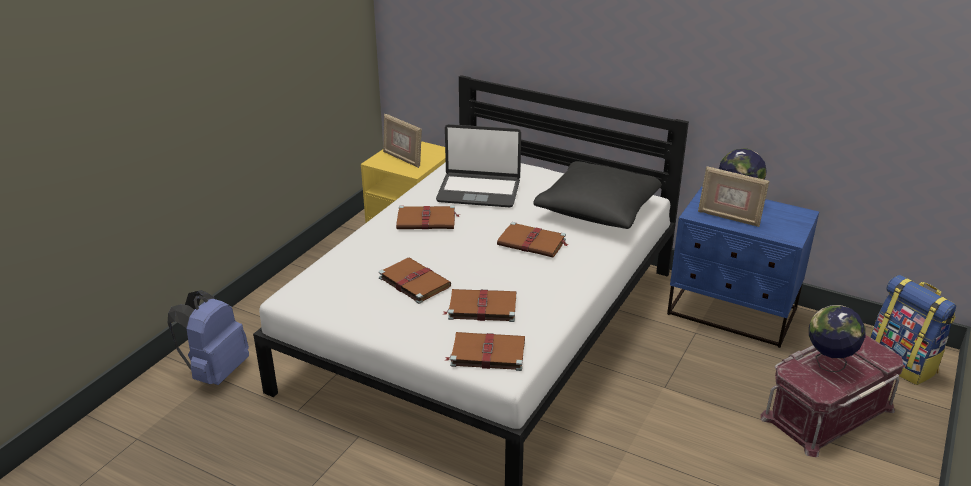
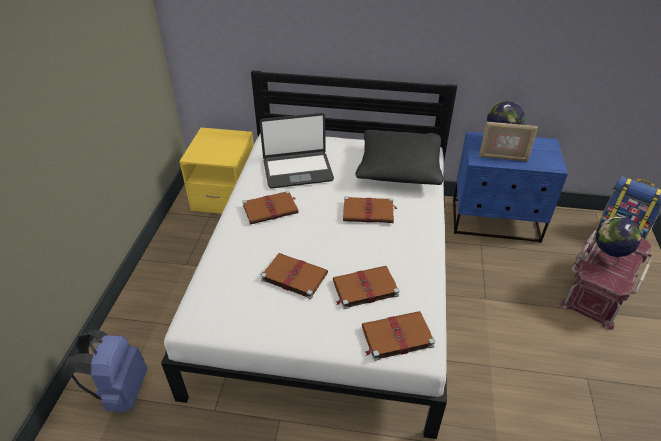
camera: 20 degrees left, 10 degrees up
(402, 159) = (213, 149): picture frame -> none

